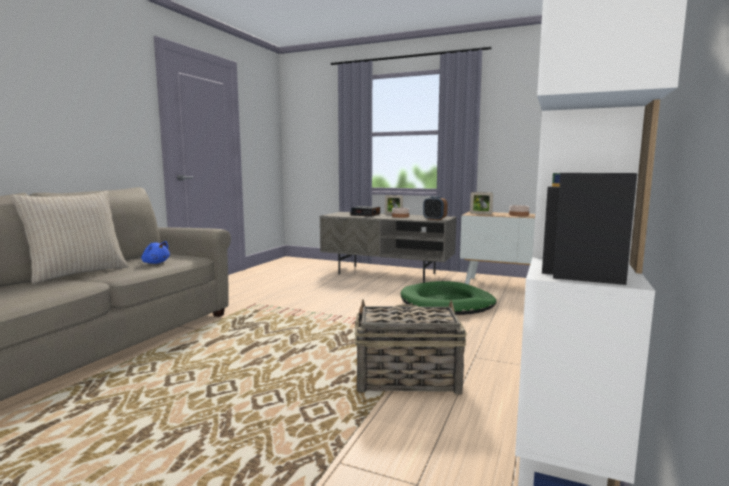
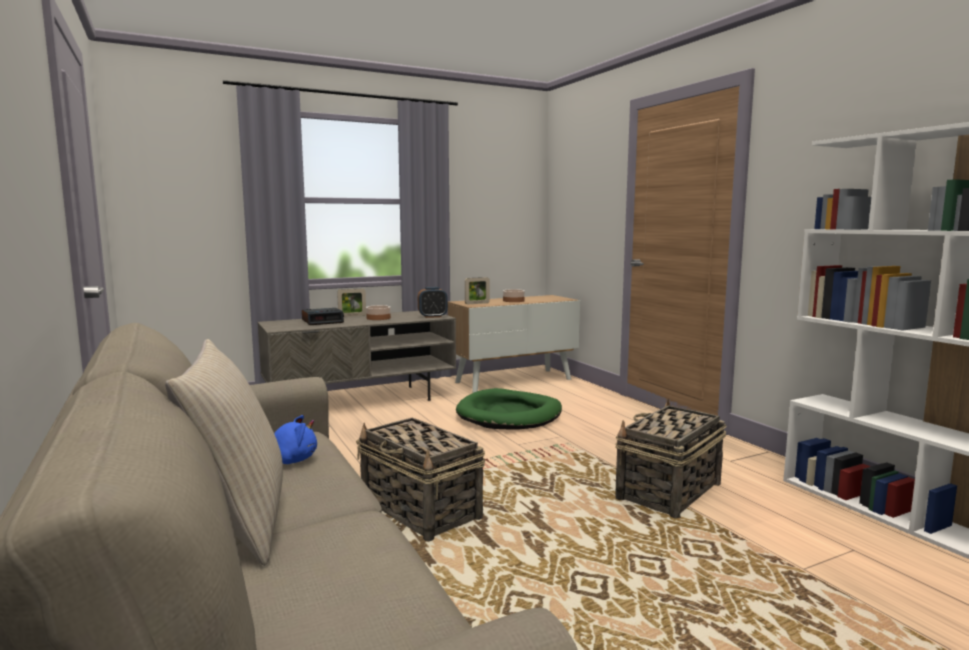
camera: 50 degrees left, 0 degrees up
(264, 327) = (421, 510): none -> basket

